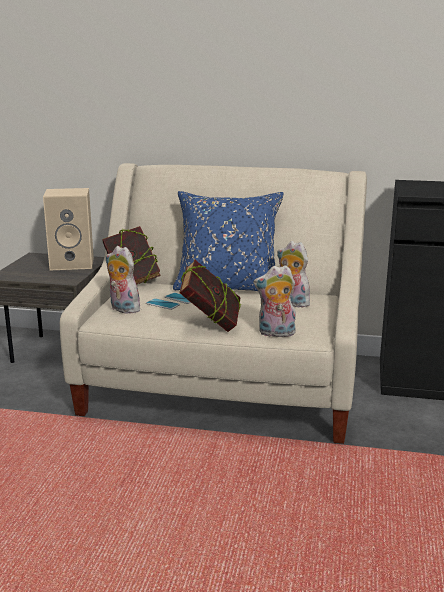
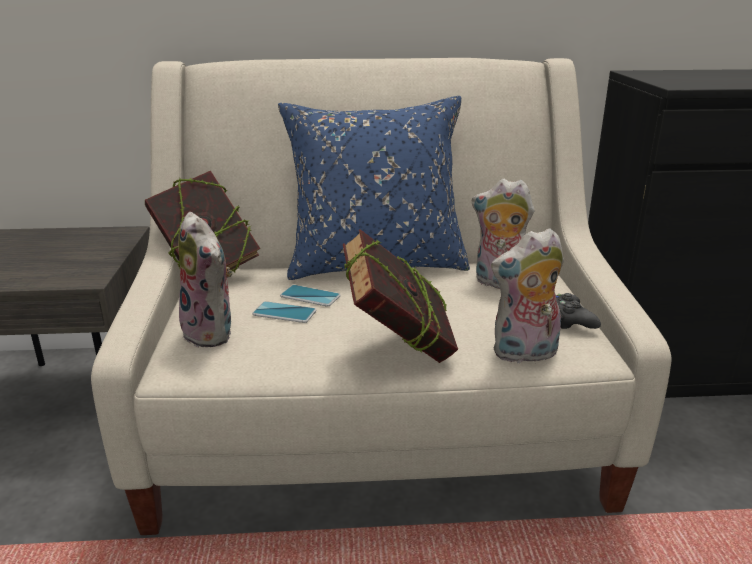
camera: 15 degrees left, 5 degrees up
(73, 263) = (87, 243): beige speaker -> none
(122, 309) = (212, 333): plush toy -> plush toy turned 150 degrees counterclockwise
(315, 322) = (569, 319): none -> black game controller

